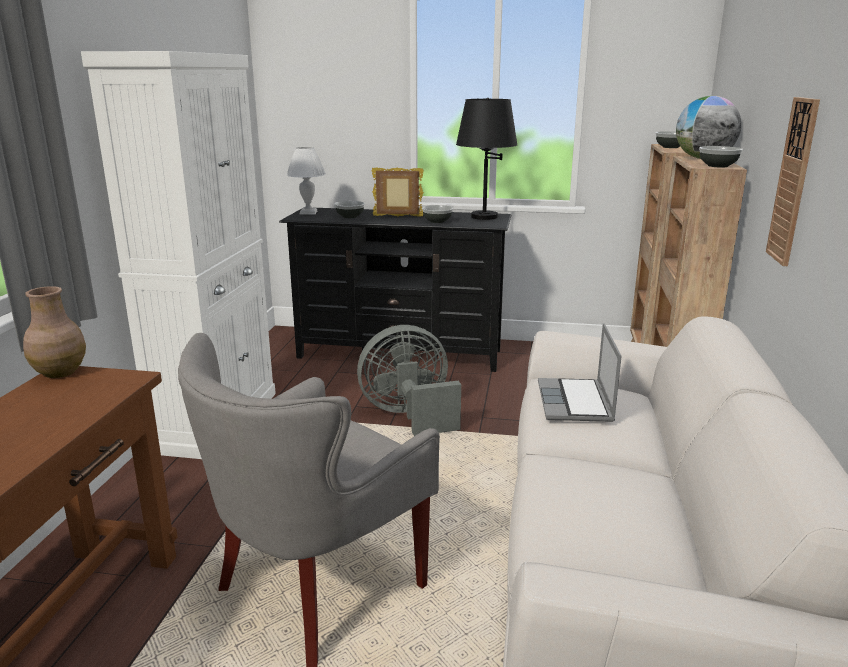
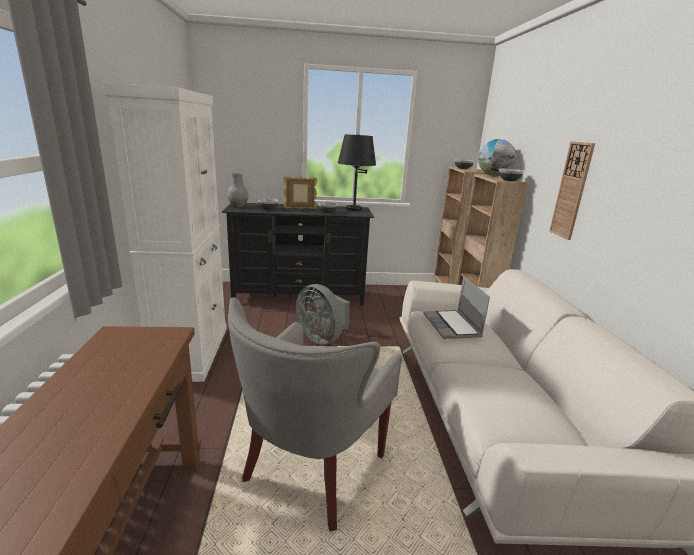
camera: 15 degrees left, 0 degrees up
(59, 372) = (110, 333): brown vase -> none
(309, 212) = (238, 206): white table lamp -> grey vase
(409, 415) = (322, 338): grey fan -> grey fan turned 105 degrees counterclockwise

